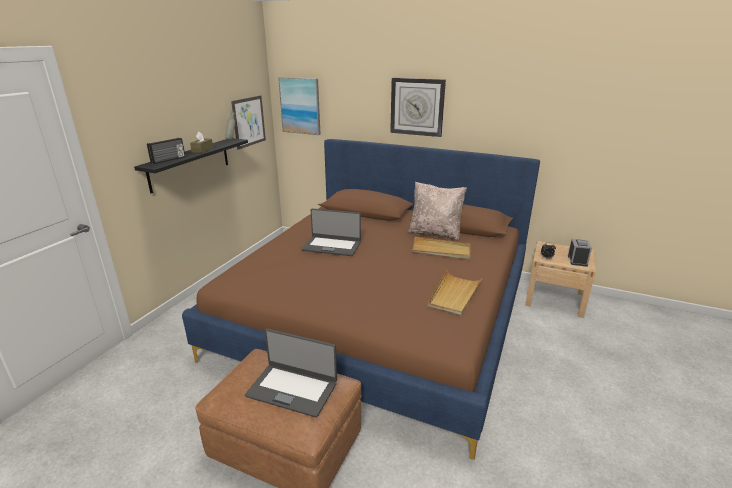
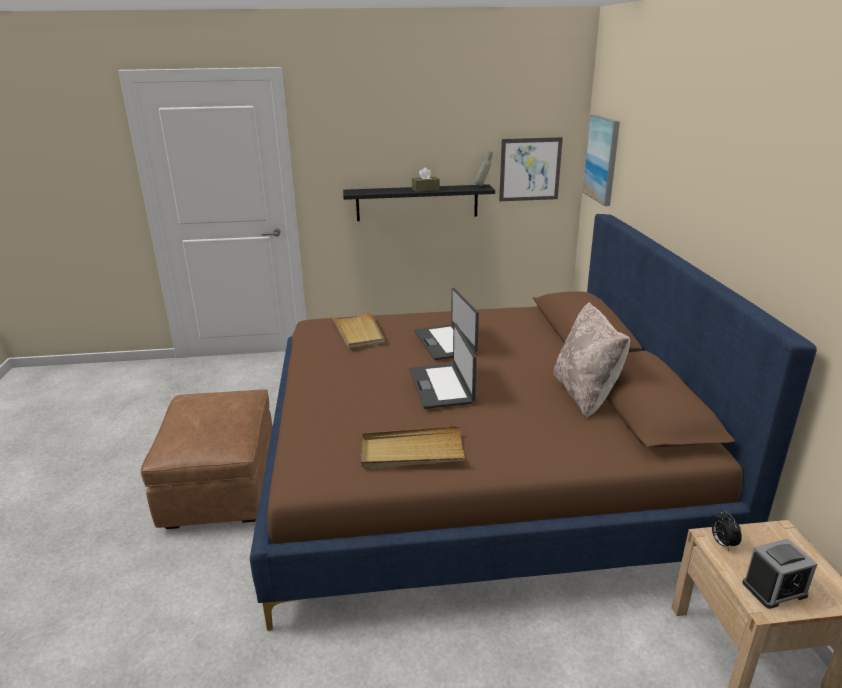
camera: 60 degrees right, 0 degrees up
(168, 160) = (376, 191): radio -> none
(292, 389) = (208, 424): laptop -> laptop (442, 386)
(417, 107) = (694, 187): wall clock -> none
(441, 250) = (531, 412): beige tray -> beige tray (358, 332)

